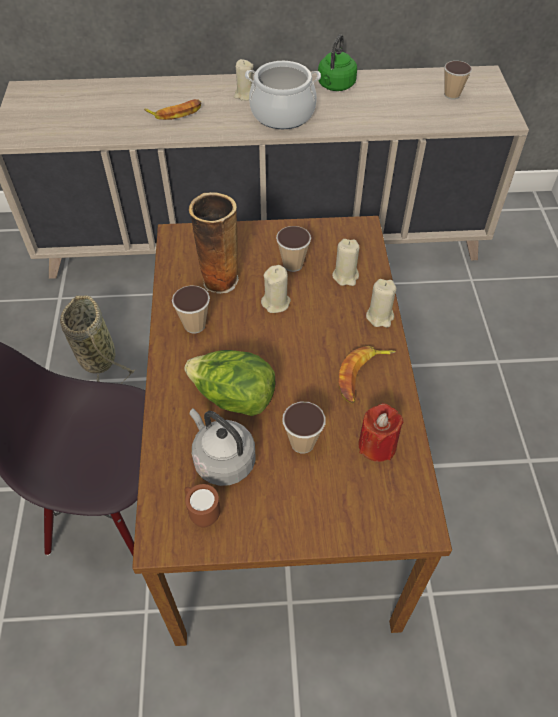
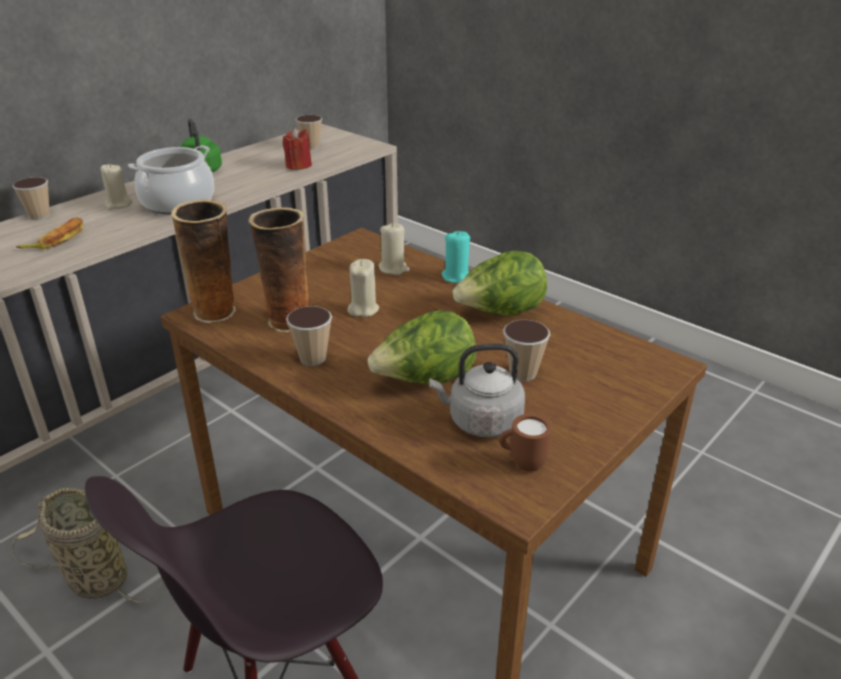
camera: 45 degrees left, 20 degrees down
(189, 242) = (216, 312): none -> vase
(293, 264) = (339, 282): cup -> cup (39, 216)
(362, 376) = (500, 313): banana -> lettuce
(377, 445) = (573, 342): red candle -> red candle (298, 166)
(380, 316) = (457, 277): beige candle -> turquoise candle

